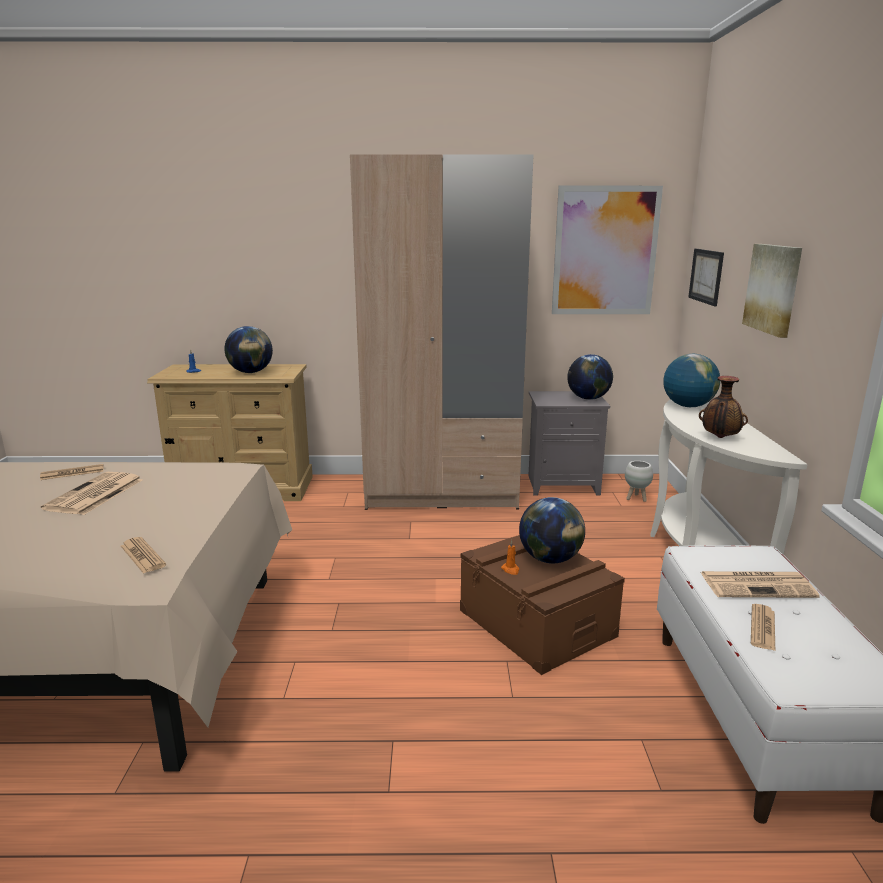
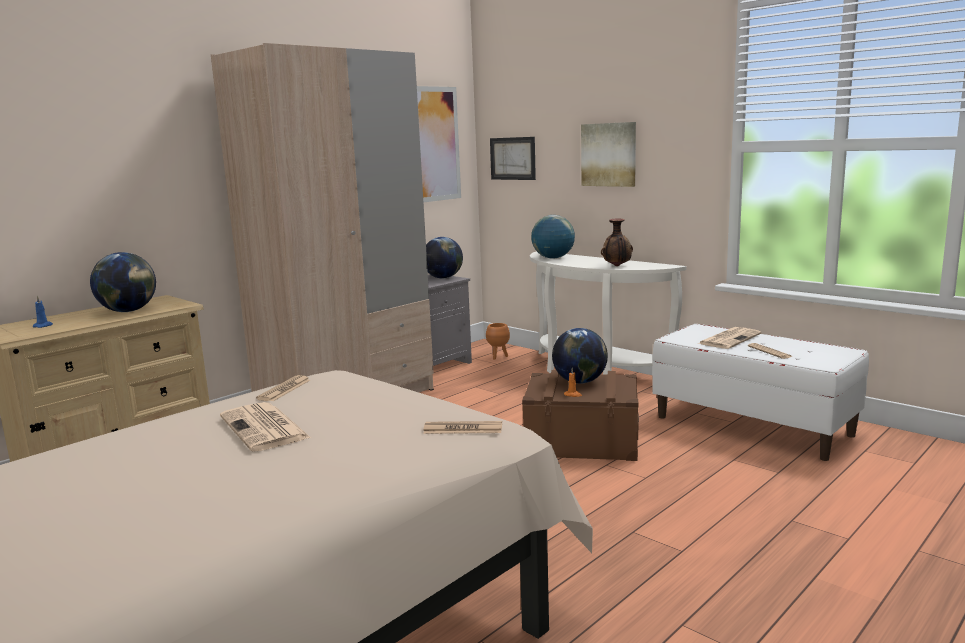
camera: 45 degrees left, 5 degrees down
(72, 473) = (168, 430): newspaper -> newspaper (284, 389)
(636, 498) = (498, 357): white planter -> orange planter

